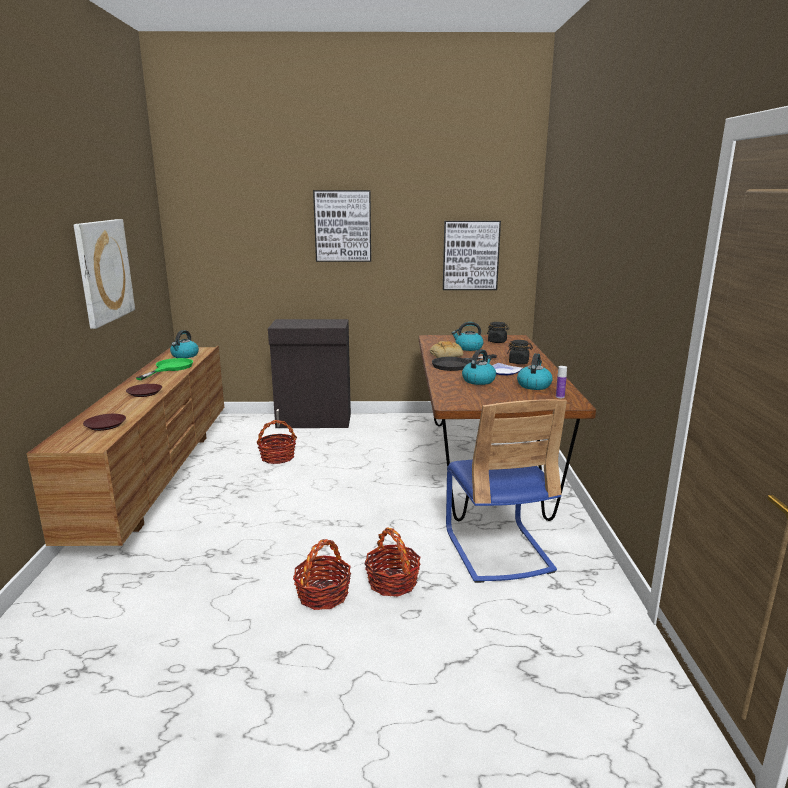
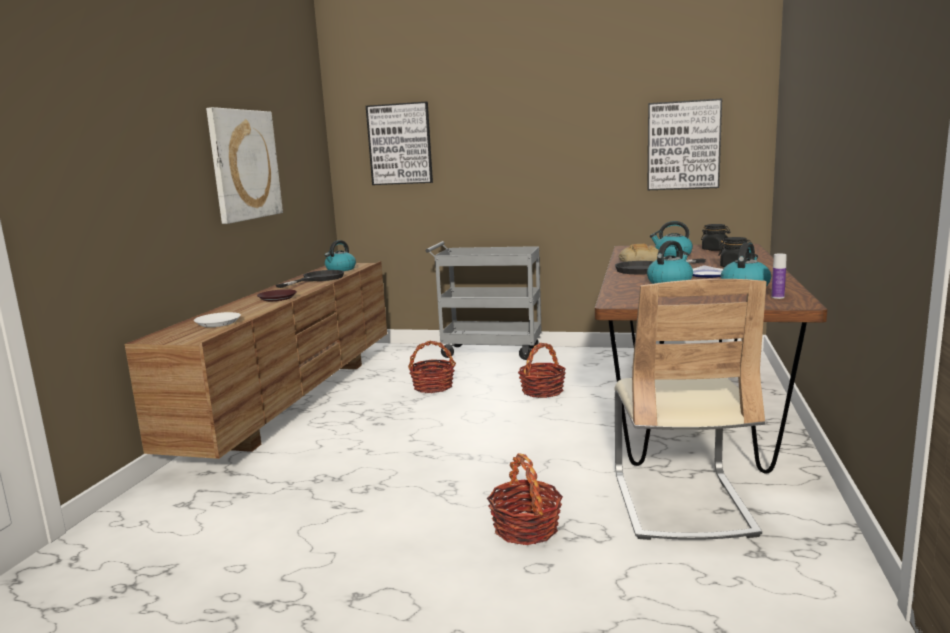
camera: 15 degrees right, 5 degrees down
(105, 425) = (218, 323): brown plate -> white plate
(170, 368) = (318, 279): green frying pan -> black frying pan
(314, 421) = (488, 353): black cabinet -> grey cart
(323, 594) = (432, 534): basket -> basket (542, 391)
(343, 226) = (523, 118): picture -> picture (400, 144)
(497, 550) = (681, 503): blue chair -> beige chair

